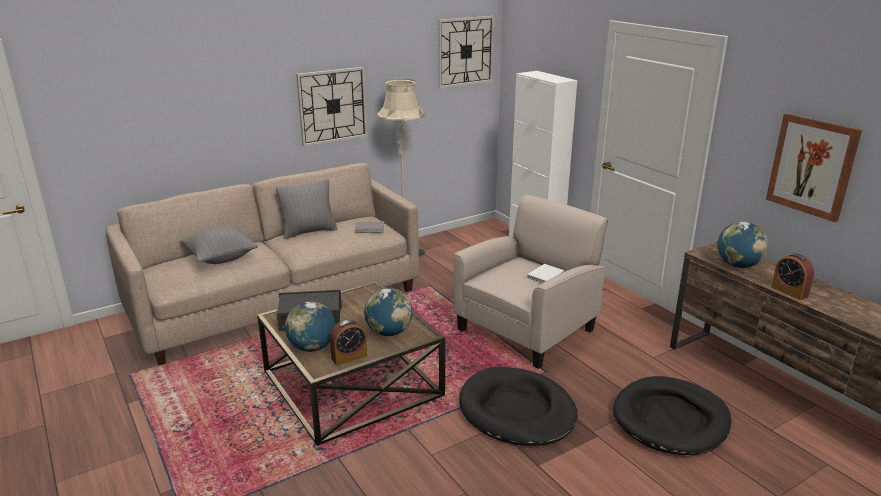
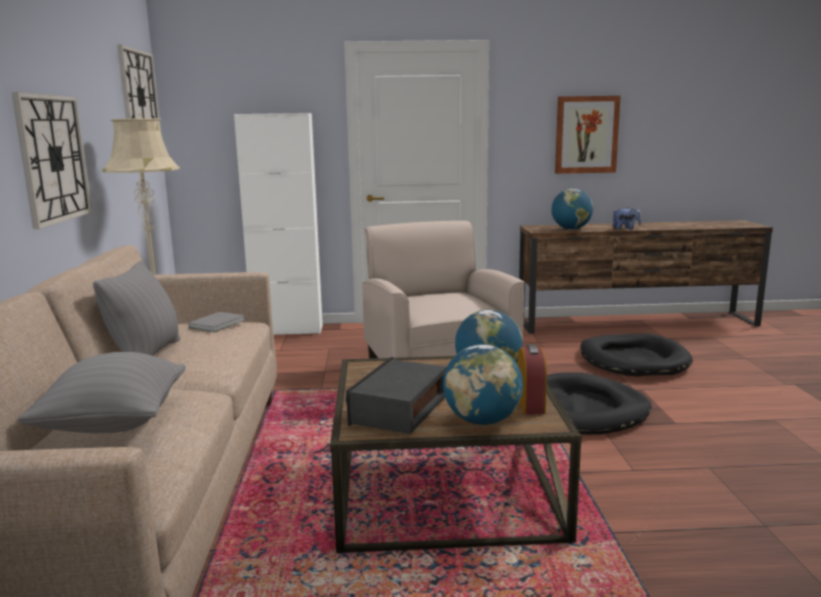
camera: 60 degrees left, 10 degrees down
(546, 275) = (454, 294): white book -> none
(789, 291) = (625, 229): alarm clock -> plush toy

